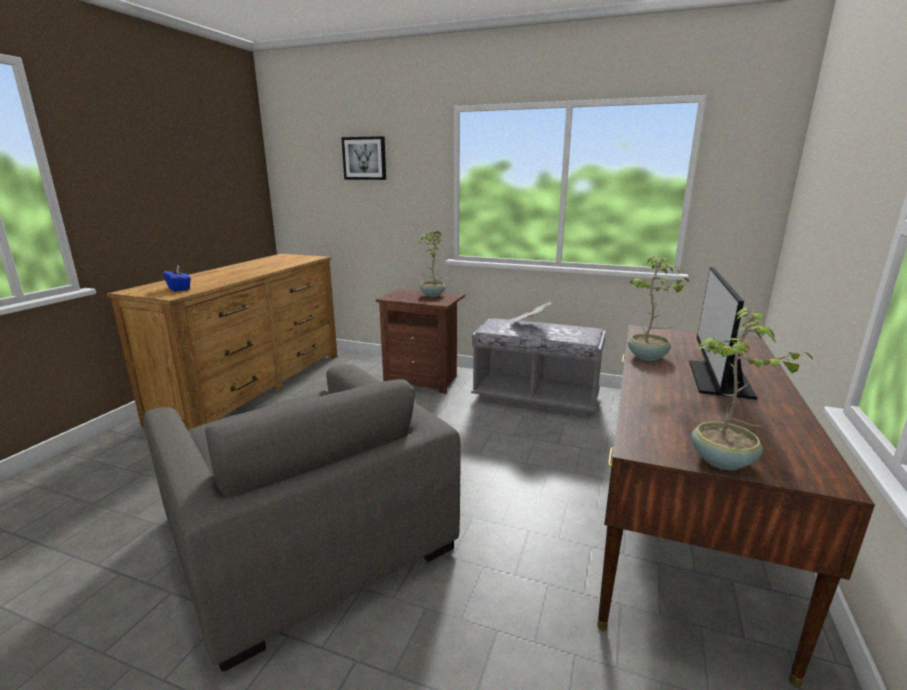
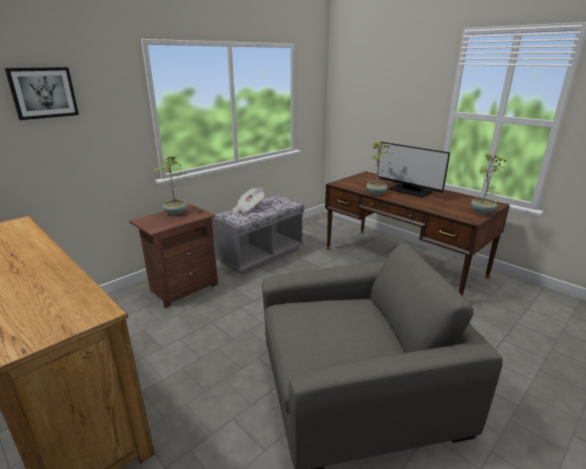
camera: 65 degrees left, 5 degrees up
(179, 288) = (59, 308): blue tissue box -> none

